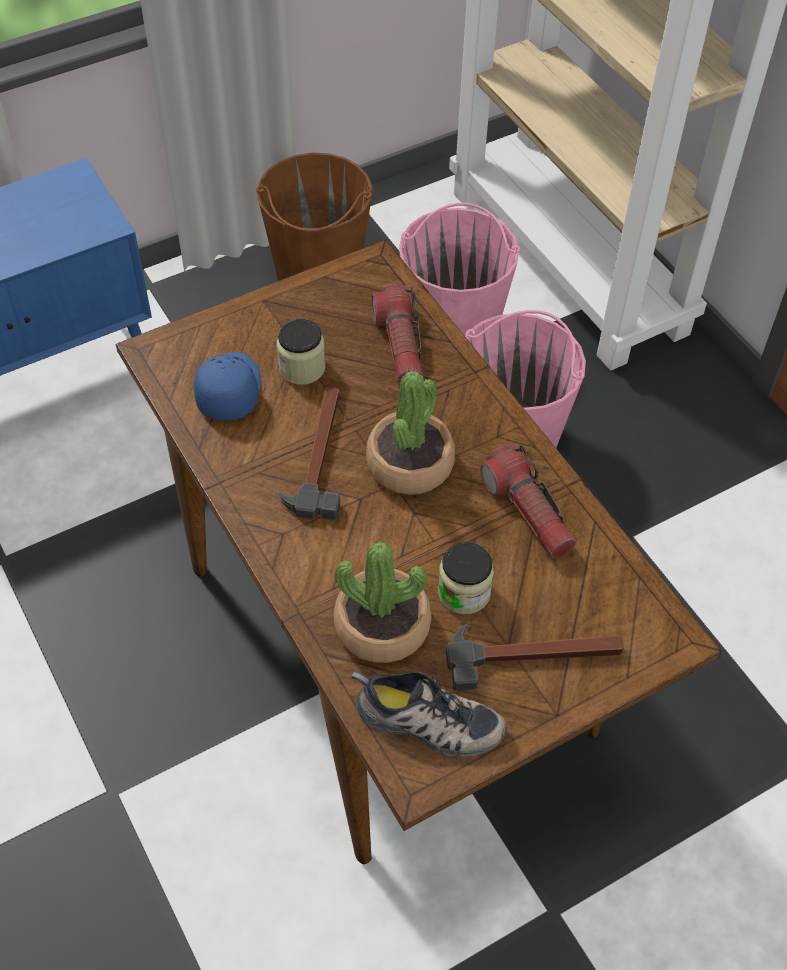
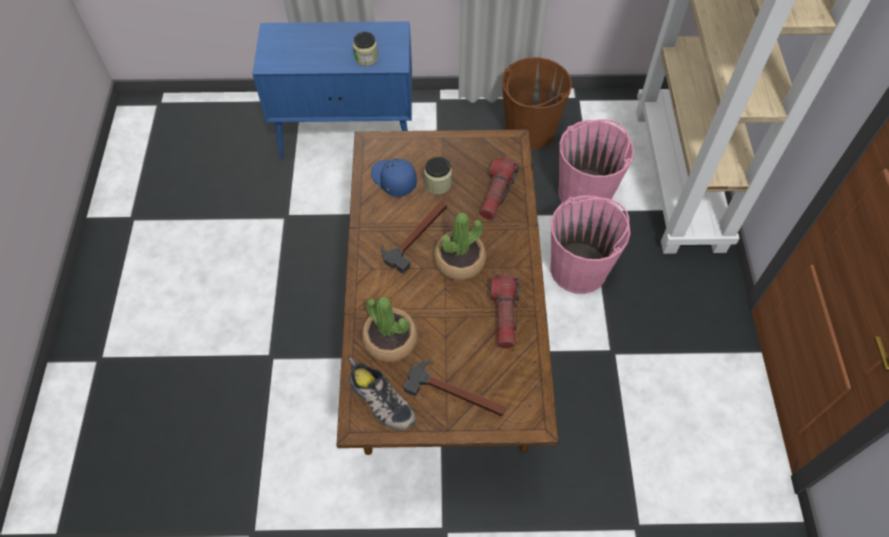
camera: 30 degrees right, 5 degrees up
(228, 391) = (393, 180): blue cap -> blue cap turned 75 degrees counterclockwise
(464, 592) = (442, 342): jar -> jar (366, 58)

